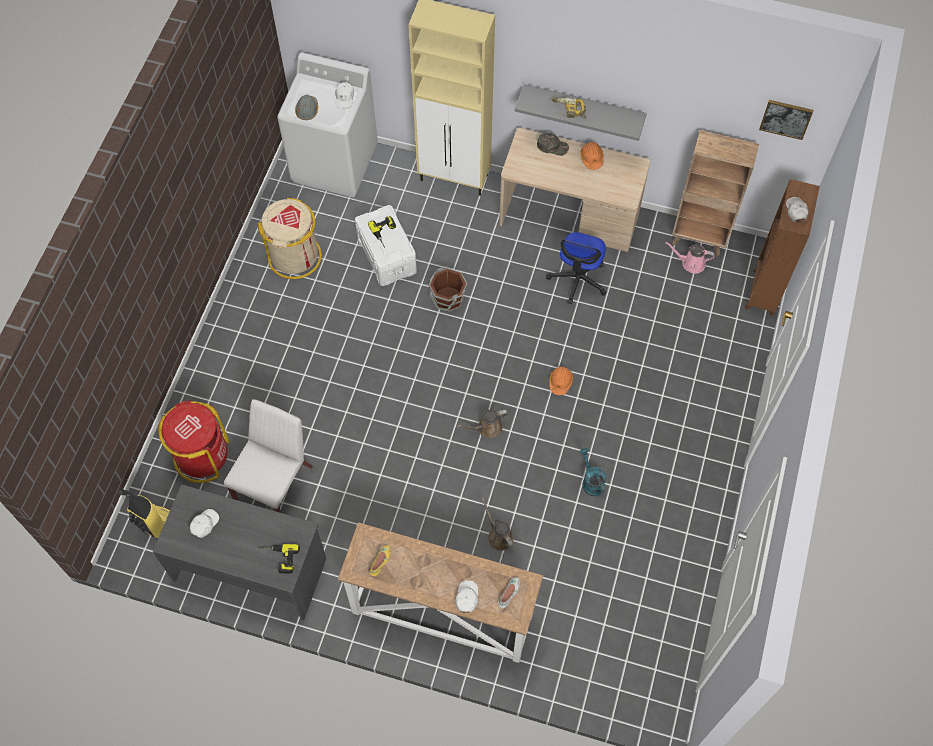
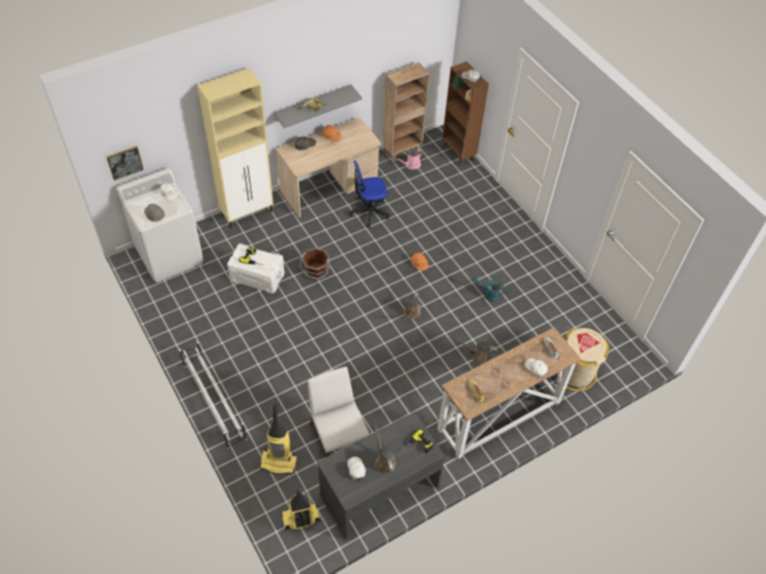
camera: 50 degrees left, 10 degrees down
(201, 456) = (279, 461): red trash can -> vacuum cleaner
(214, 346) = (214, 401): none -> white shoe rack
(235, 542) = (384, 461): none -> brown watering can
(295, 257) = (205, 318): beige trash can -> beige trash can (575, 372)
(578, 279) = (369, 212): office chair -> office chair turned 105 degrees clockwise
(786, 118) = (427, 36): picture -> picture (124, 162)

